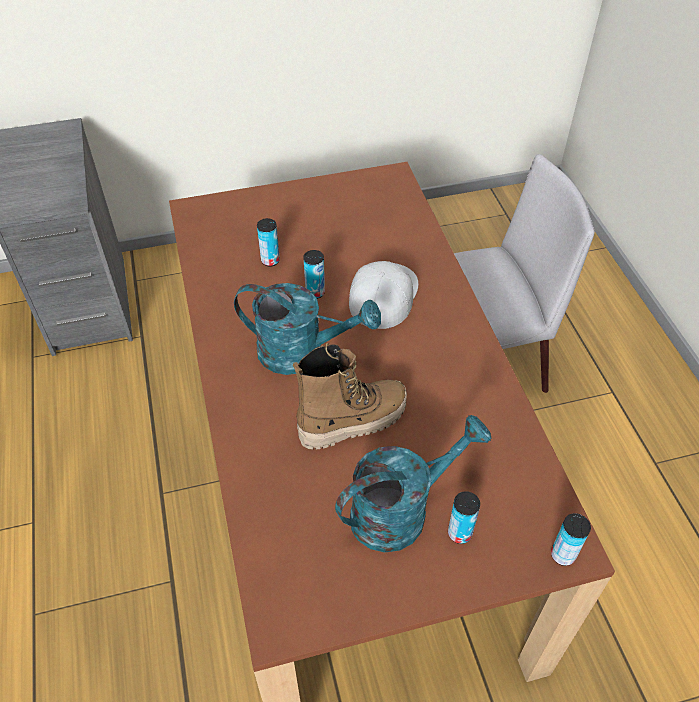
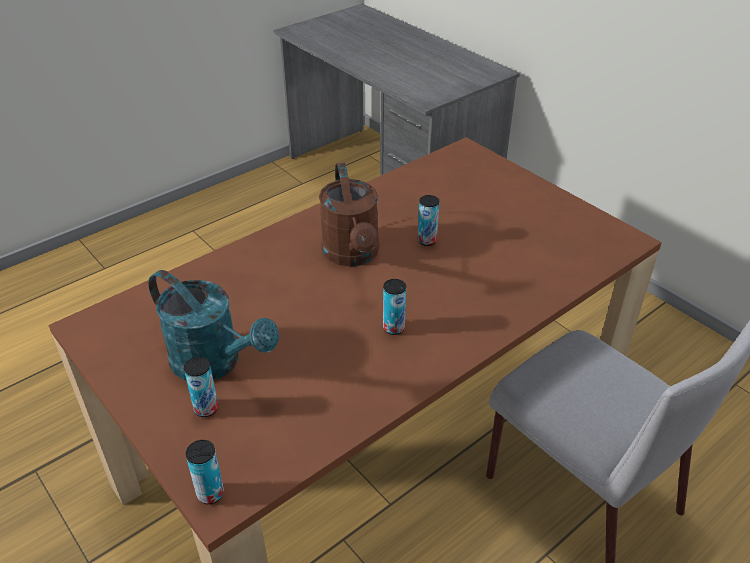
camera: 65 degrees right, 10 degrees down
(270, 260) = (443, 205): can -> can (393, 328)
(302, 352) = (353, 255): turquoise watering can -> brown watering can
(352, 421) = (296, 306): boot -> none
(382, 294) = (459, 280): white cap -> none

